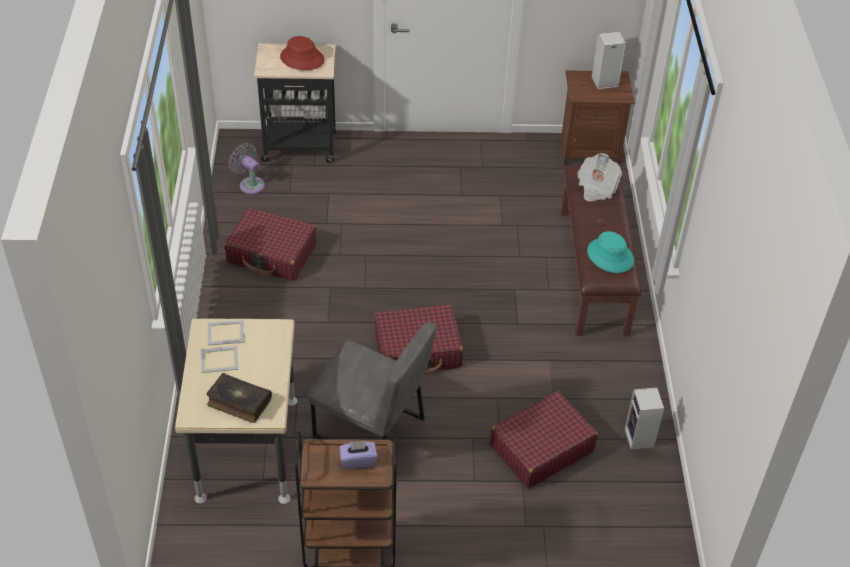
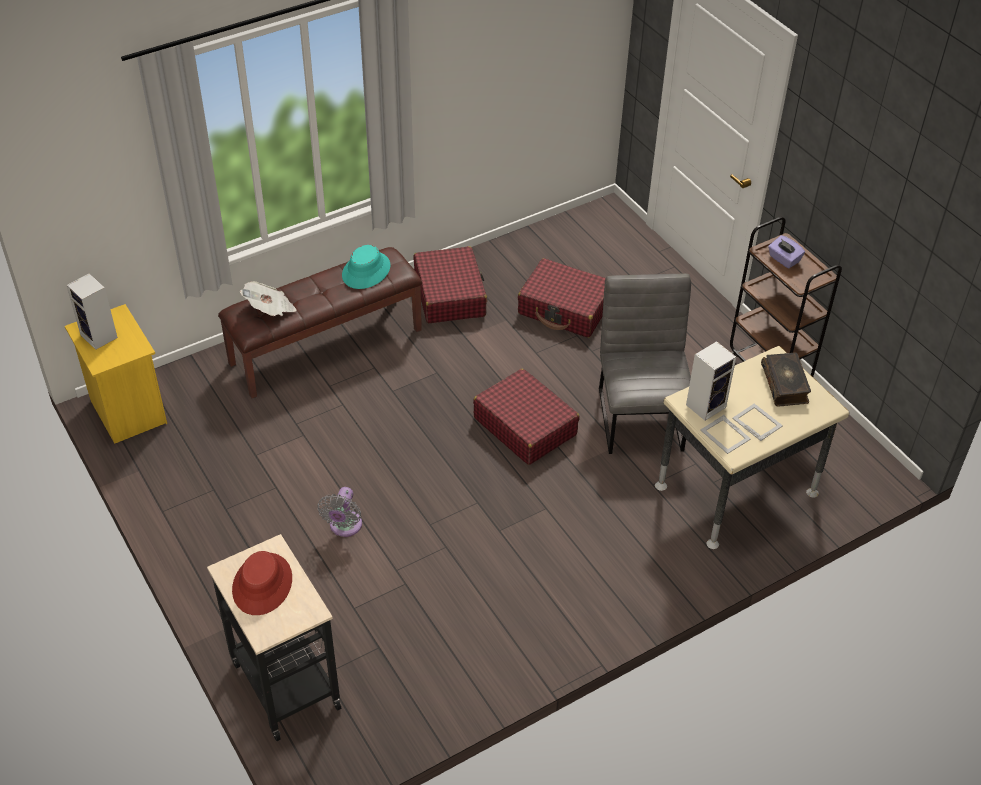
camera: 120 degrees left, 0 degrees up
(250, 184) = (390, 697): grey fan -> grey fan (344, 527)
(272, 254) = (489, 607): red suitcase -> red suitcase (450, 295)
(589, 150) = (127, 412): brown nightstand -> yellow nightstand
(640, 439) = (506, 259): speaker -> speaker (706, 405)

